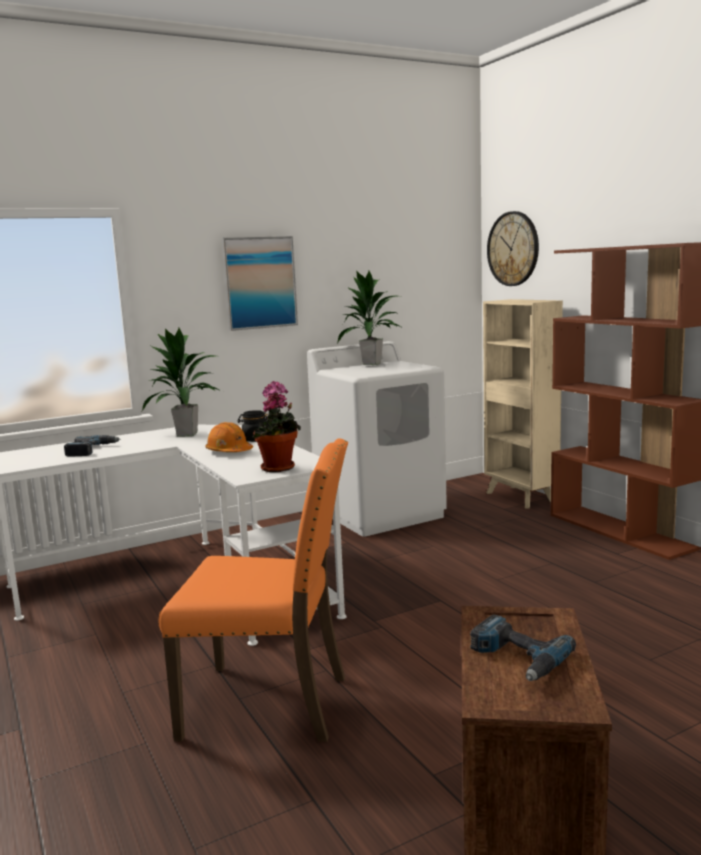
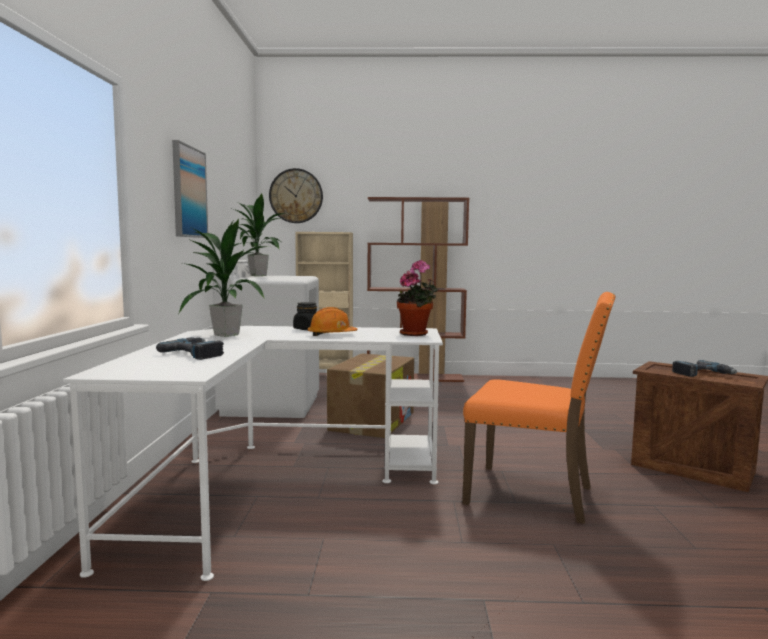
camera: 60 degrees left, 5 degrees down
(270, 704) = (533, 494): orange chair -> orange chair turned 75 degrees clockwise
(401, 564) = (372, 421): none -> cardboard box

